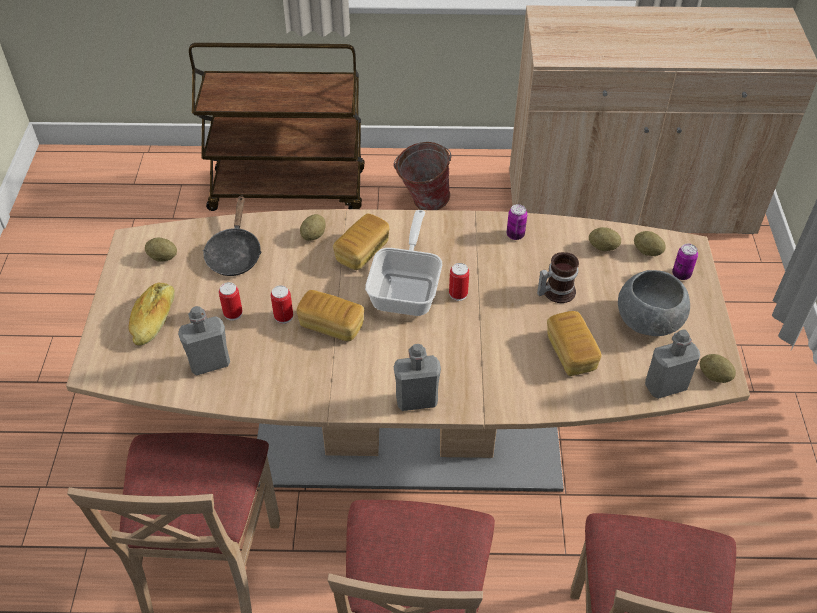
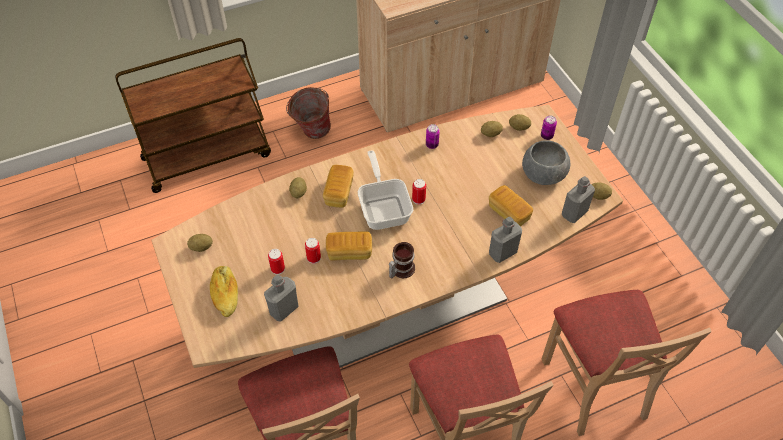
camera: 25 degrees left, 5 degrees up
(234, 254) = (251, 226): black frying pan -> none
(416, 400) = (433, 281): grey bottle -> grey bottle (502, 253)
(555, 291) = (478, 175): mug -> mug (400, 269)

